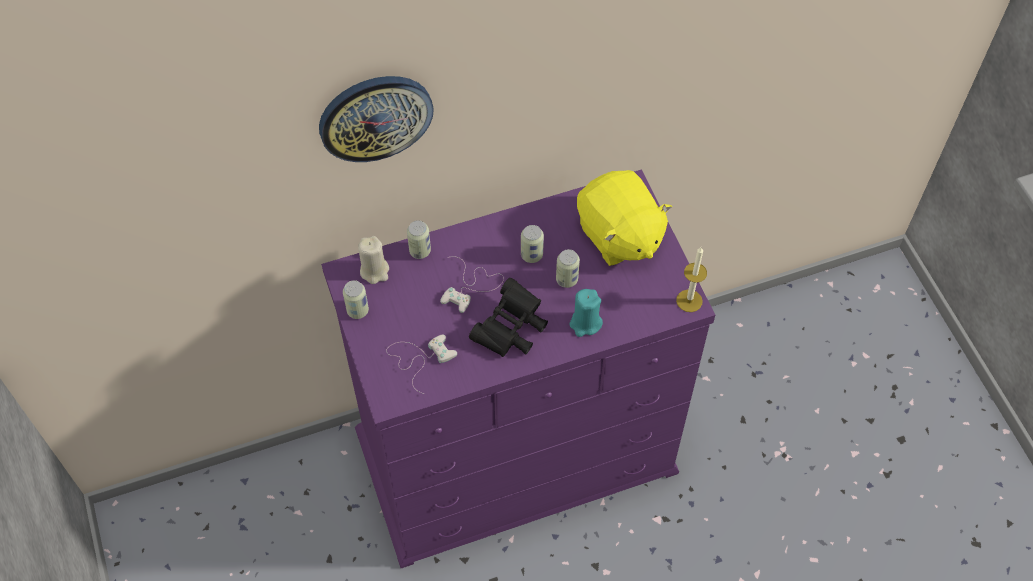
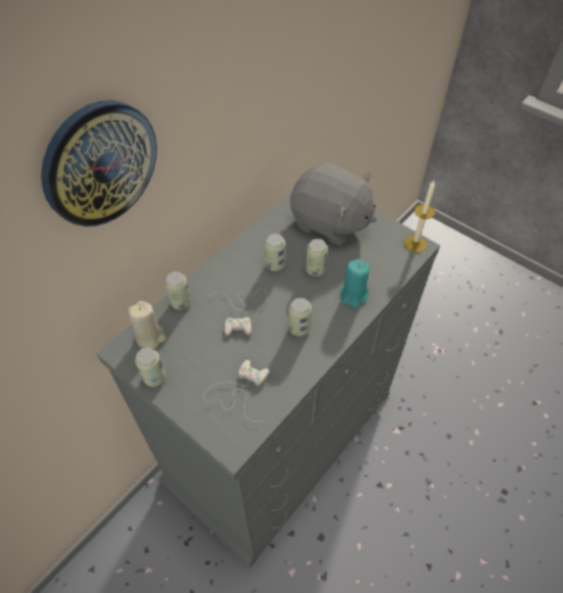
camera: 30 degrees left, 5 degrees down
(511, 329) = (299, 328): black binoculars -> can
(517, 451) = (280, 435): purple dresser -> grey dresser
(619, 235) = (330, 222): yellow plush toy -> grey plush toy

